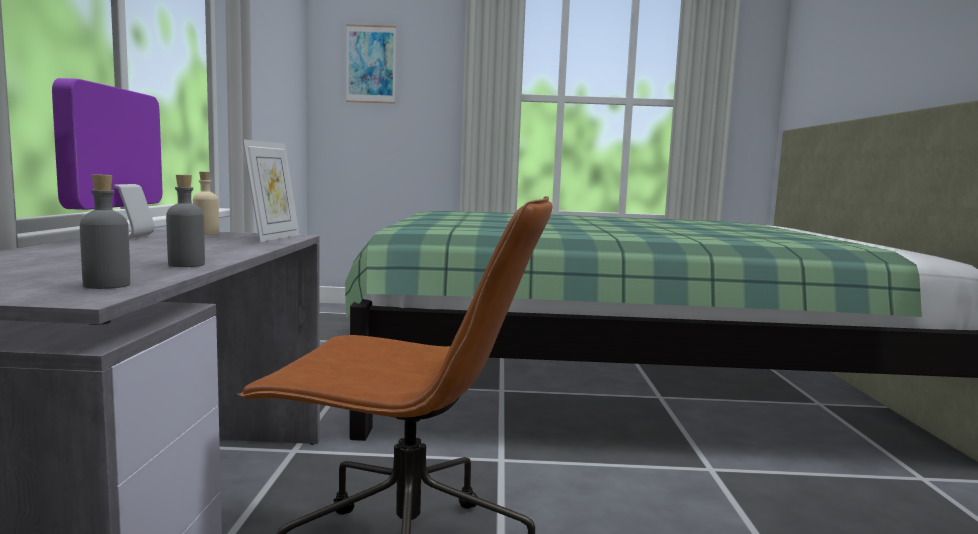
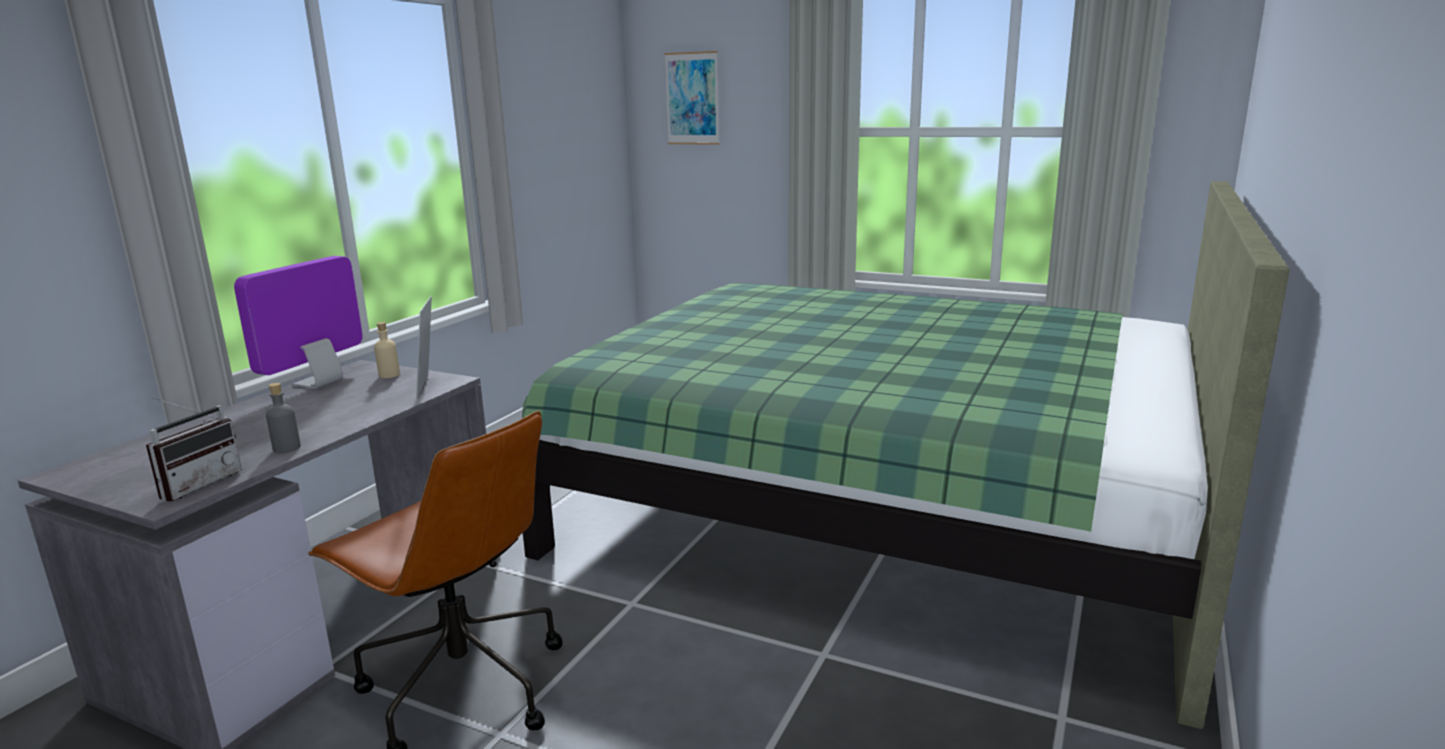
camera: 25 degrees right, 10 degrees up
(107, 285) = (197, 484): grey bottle -> radio
(273, 238) = (429, 385): picture frame -> picture frame turned 135 degrees clockwise

